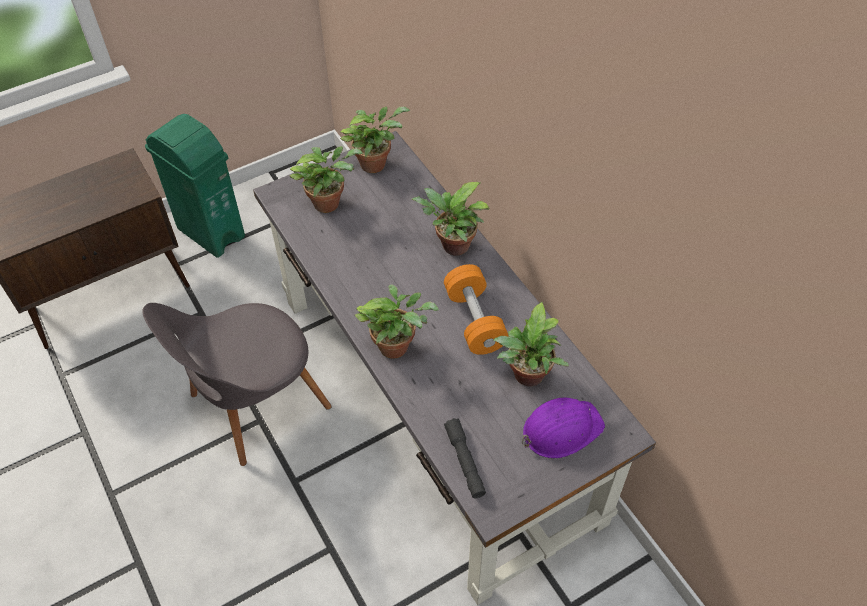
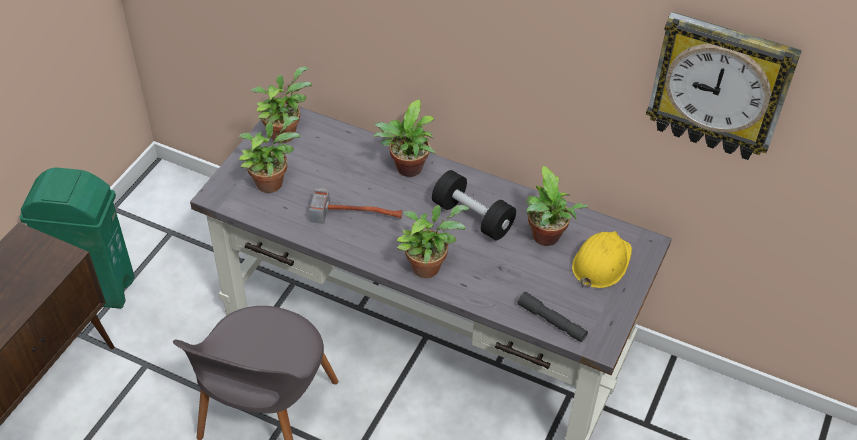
camera: 35 degrees left, 5 degrees down
(378, 265) = (358, 211): none -> hammer
(474, 320) = (472, 217): orange dumbbell -> black dumbbell
(561, 429) = (601, 263): purple hard hat -> yellow hard hat
(722, 307) = (719, 87): none -> wall clock

